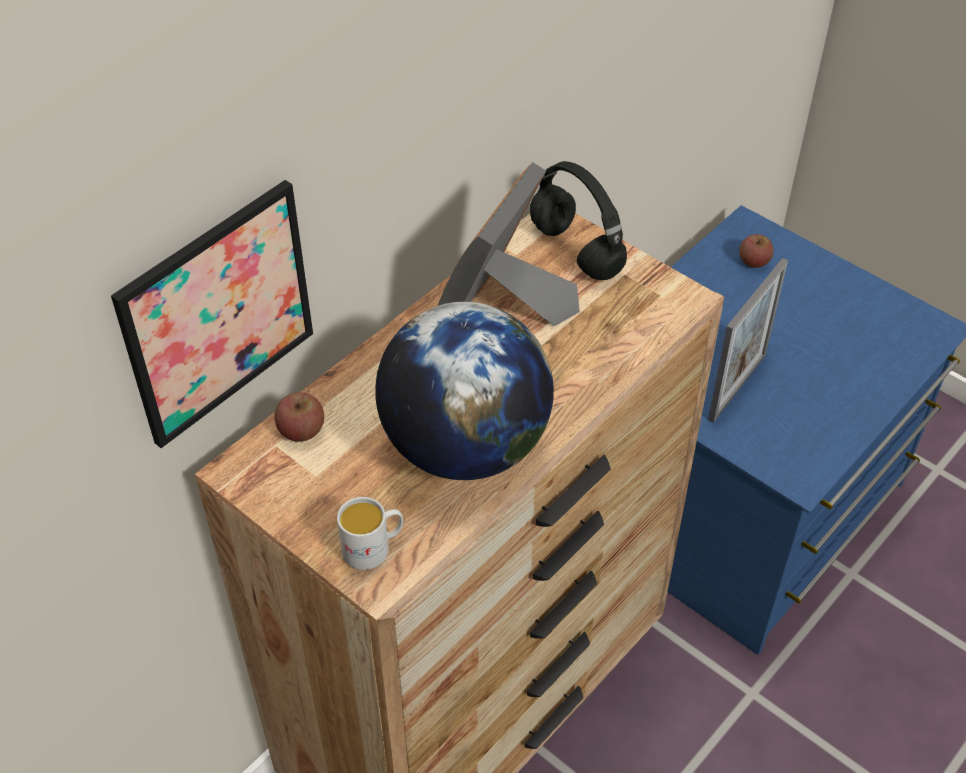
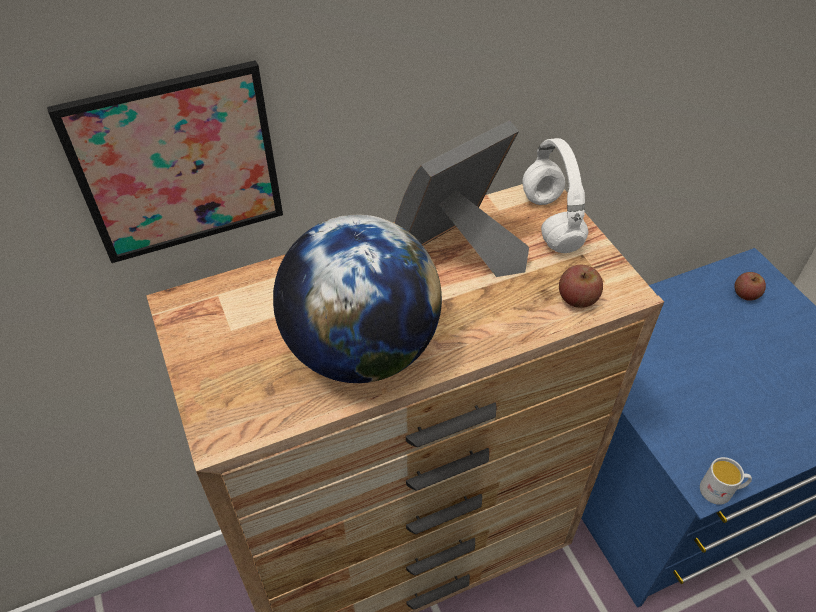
camera: 25 degrees right, 0 degrees up
(301, 430) = (244, 290): apple -> apple (577, 298)
(373, 548) = (234, 407): white mug -> white mug (721, 491)
(574, 250) = (549, 221): black headphones -> white headphones
(737, 387) = (684, 389): picture frame -> none

